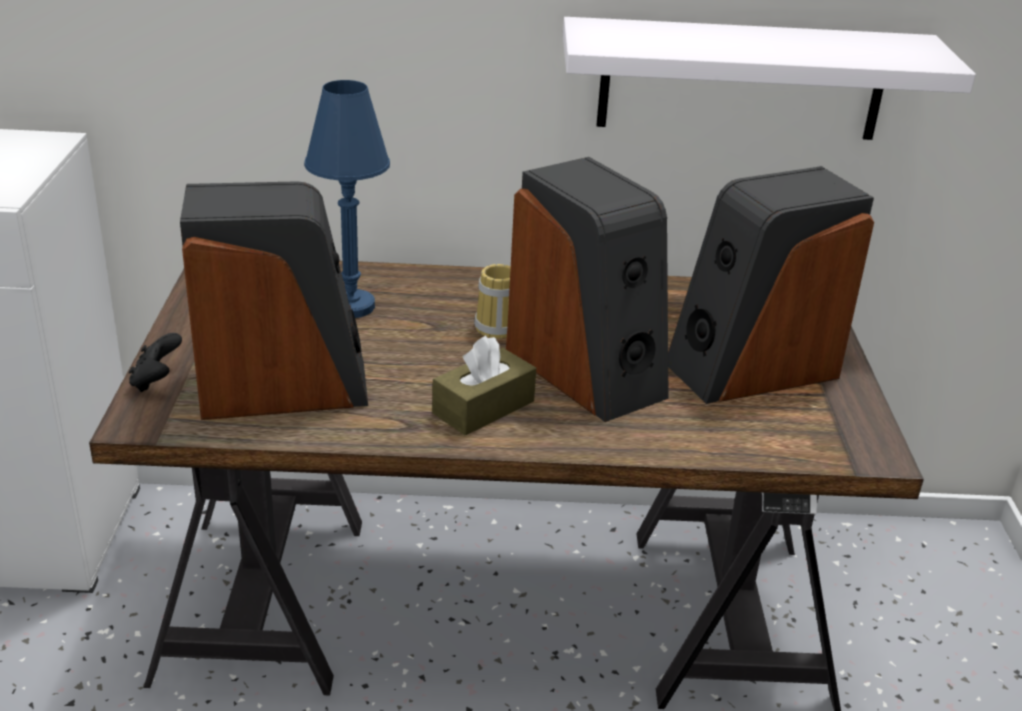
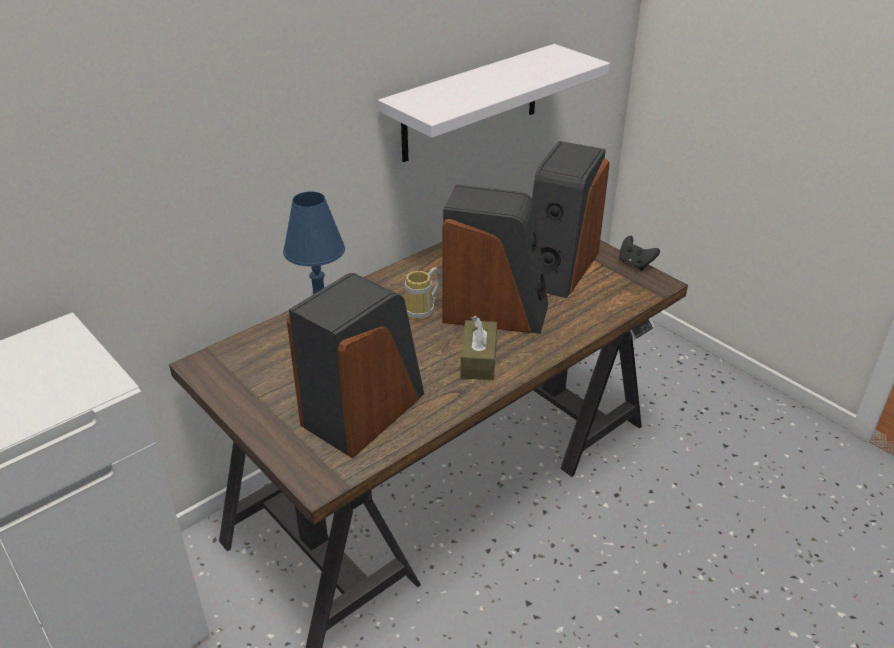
camera: 40 degrees left, 5 degrees up
(156, 381) = (289, 453): black game controller -> black game controller (635, 264)

